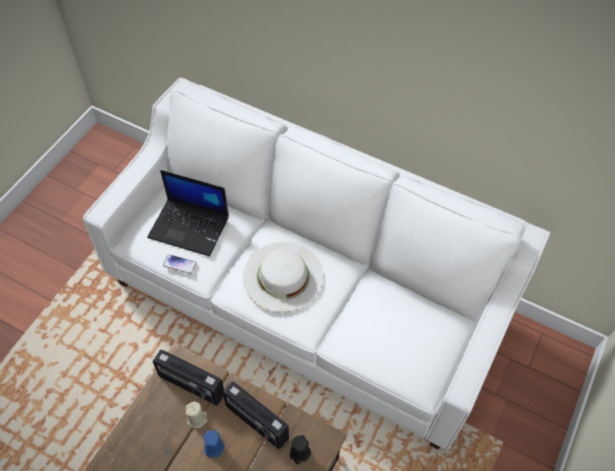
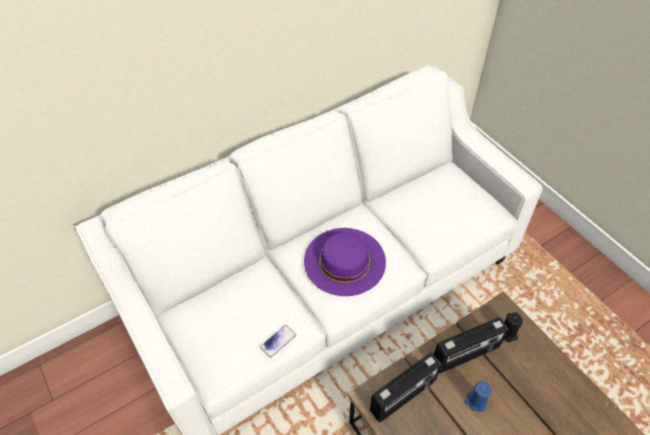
camera: 60 degrees left, 5 degrees down
(190, 227) = (239, 314): laptop -> none
(197, 419) = (441, 405): beige candle -> none
(283, 276) = (344, 261): white hat -> purple hat

